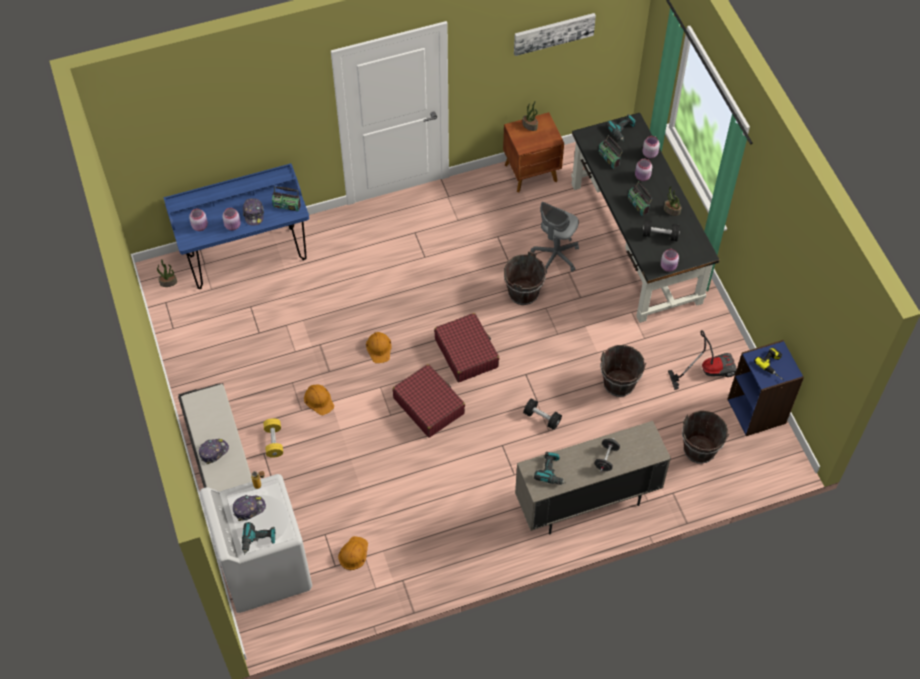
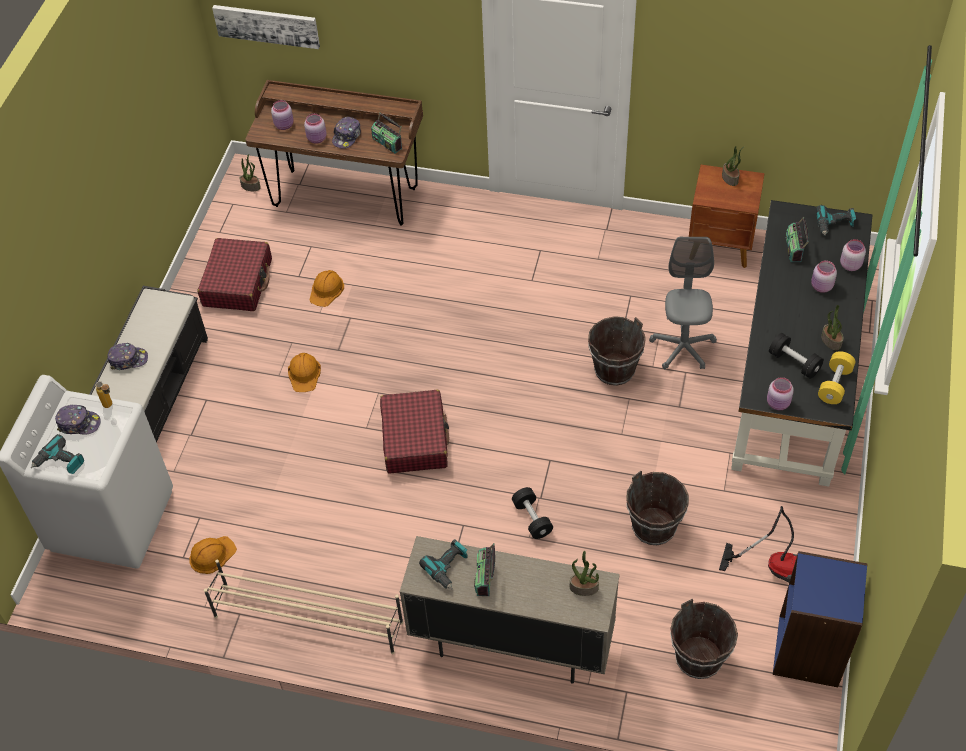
camera: 35 degrees right, 5 degrees down
(247, 257) = (345, 197): blue desk -> brown desk
(274, 442) = (225, 393): yellow dumbbell -> yellow dumbbell (834, 385)
(379, 348) = (409, 351): orange hard hat -> orange hard hat (326, 290)
(449, 558) = (307, 619): none -> beige shoe rack
(466, 352) = (500, 403): red suitcase -> red suitcase (238, 282)
(553, 33) = (785, 56): picture -> picture (267, 25)
(555, 256) = (682, 348): grey office chair -> grey office chair turned 120 degrees clockwise
(606, 459) = (526, 588): black dumbbell -> none
(638, 205) = (792, 316): radio -> radio (485, 577)
(639, 439) = (584, 587): none -> potted plant
(774, 365) = (831, 589): power drill -> none

